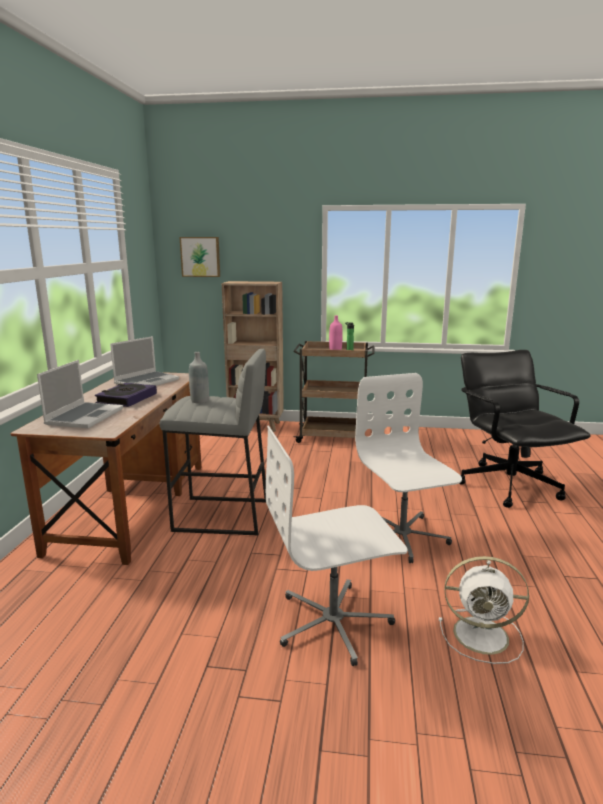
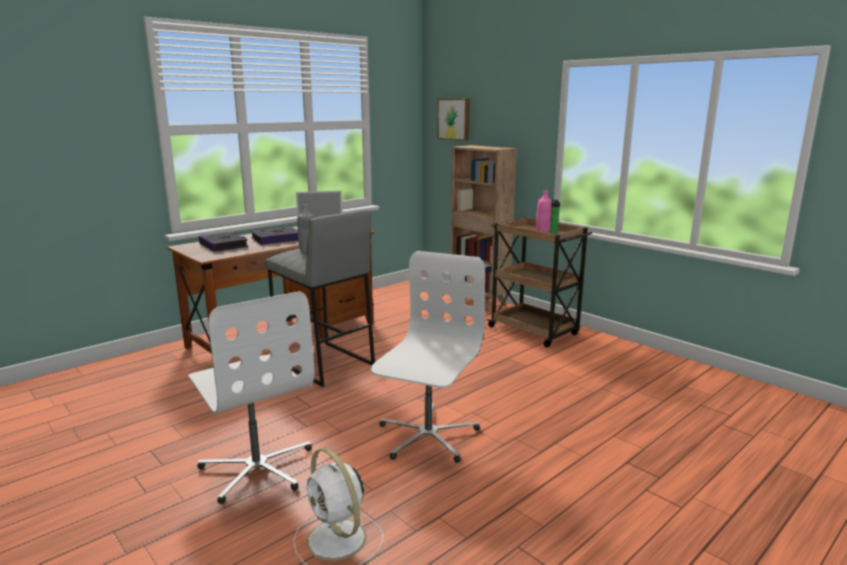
camera: 40 degrees right, 0 degrees up
(84, 416) = (223, 245): laptop -> book
(334, 622) = (257, 468): white office chair -> white office chair turned 150 degrees counterclockwise
(509, 484) = (646, 441): black office chair -> none

